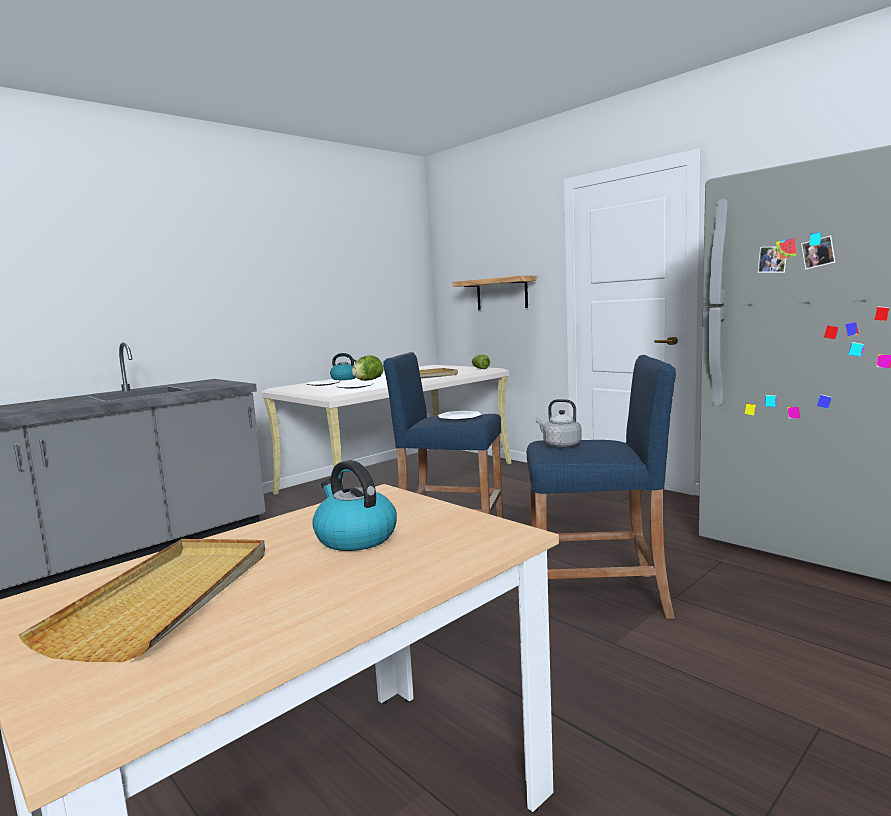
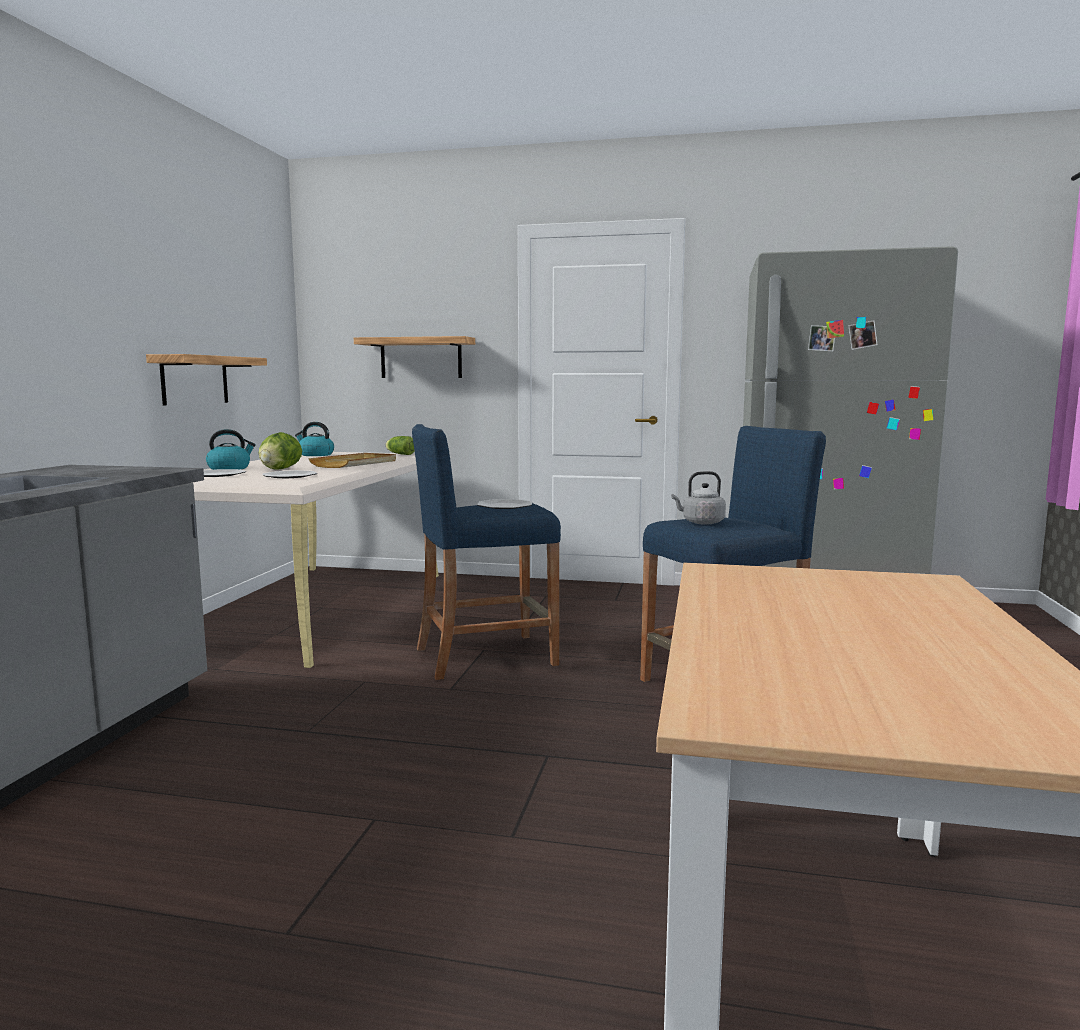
camera: 35 degrees left, 0 degrees up
(168, 598) = (839, 671): beige tray -> none
(332, 320) = (195, 380): none -> shelf
(355, 537) = (824, 602): kettle -> kettle (315, 455)

